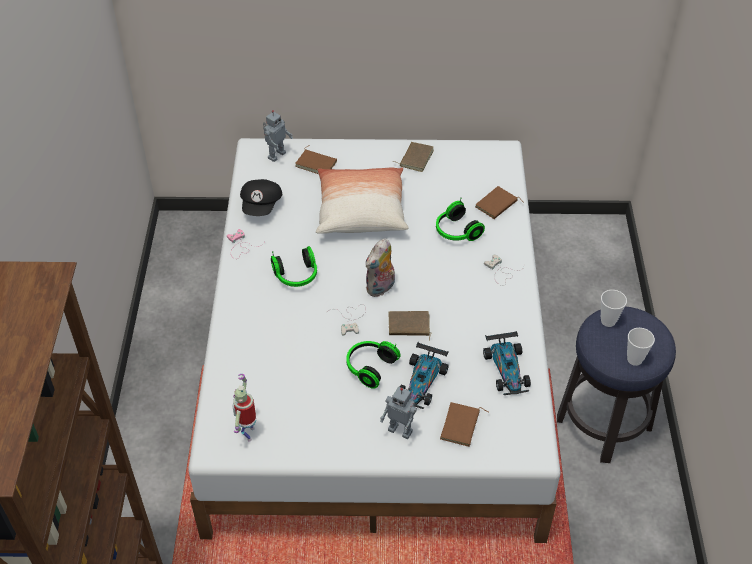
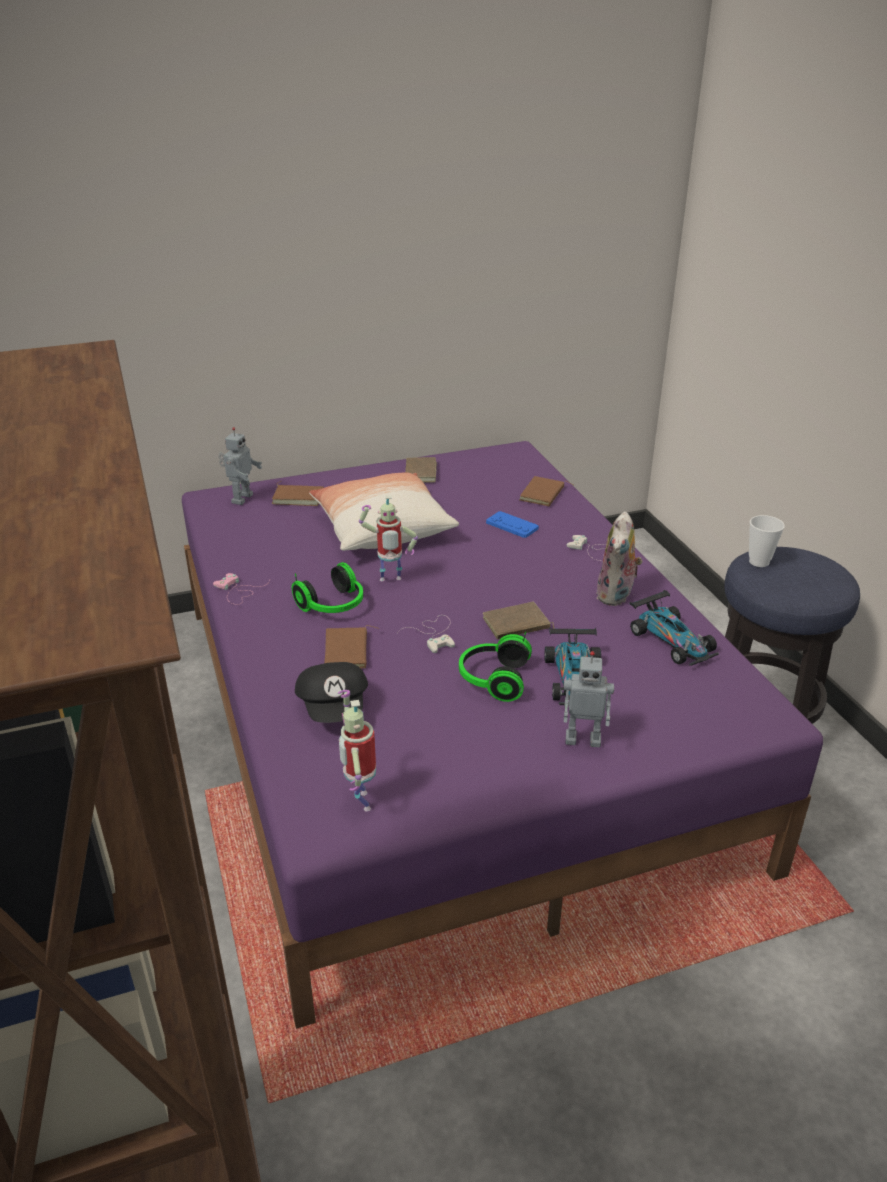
camera: 20 degrees left, 15 degrees down
(262, 205) = (247, 547): black cap -> black cap (335, 707)
(344, 263) = (390, 581): none -> toy robot
(377, 359) = (444, 724): white bed -> purple bed
(381, 288) = (454, 595): plush toy -> plush toy (616, 596)
(455, 232) = (512, 525): headphones -> blue game controller
(461, 426) = (661, 714): brown book -> brown book (348, 651)
(634, 359) = (820, 590): cup -> none

